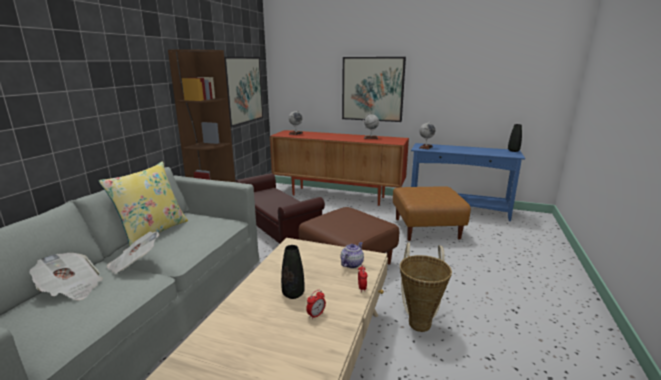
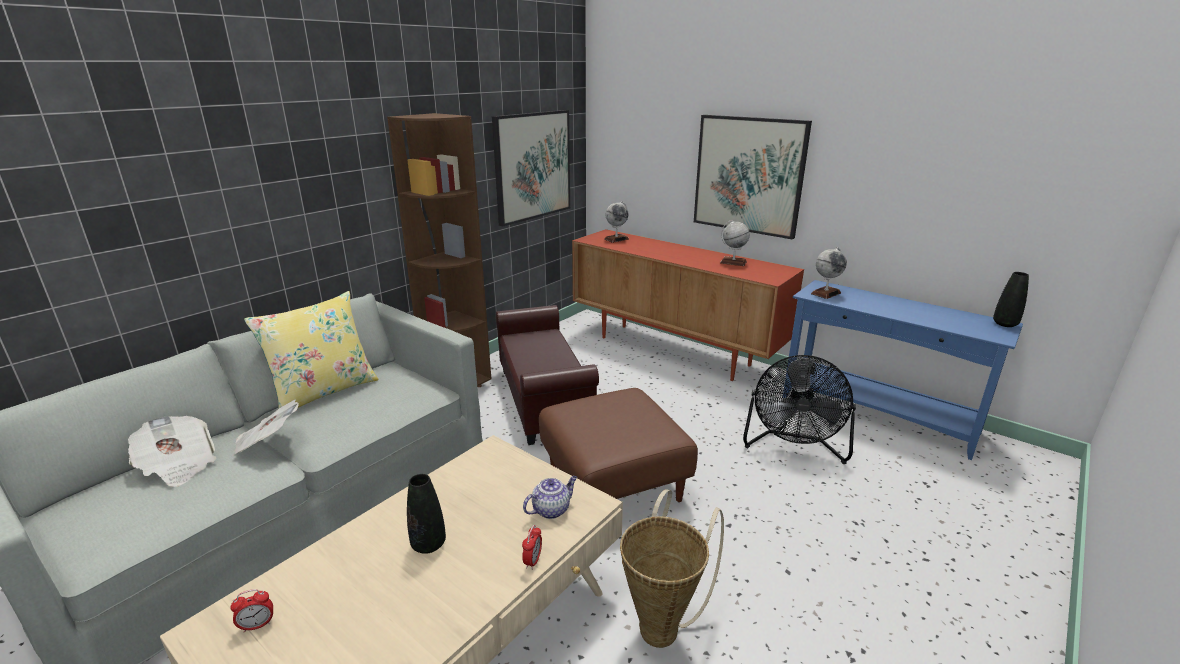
camera: 20 degrees right, 5 degrees up
(316, 315) = (432, 592): alarm clock -> alarm clock (257, 625)
(427, 228) = (790, 443): brown ottoman -> black fan

